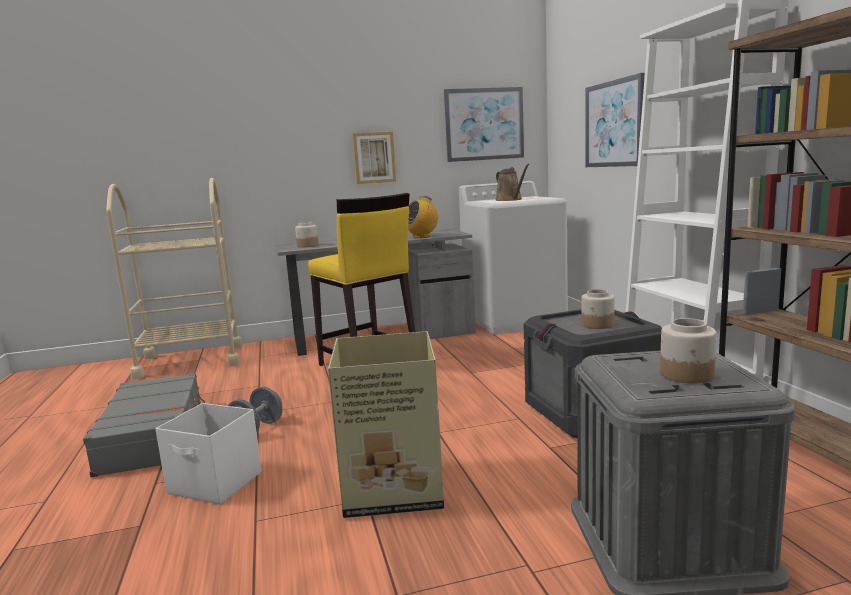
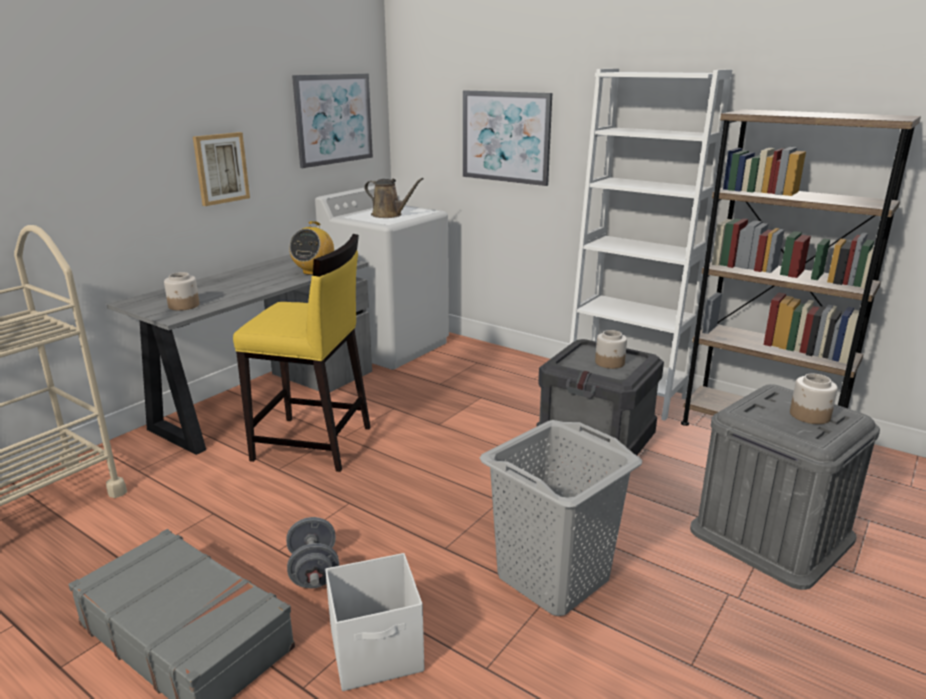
camera: 40 degrees left, 10 degrees up
(390, 489) = (552, 577): cardboard box -> grey laundry basket

